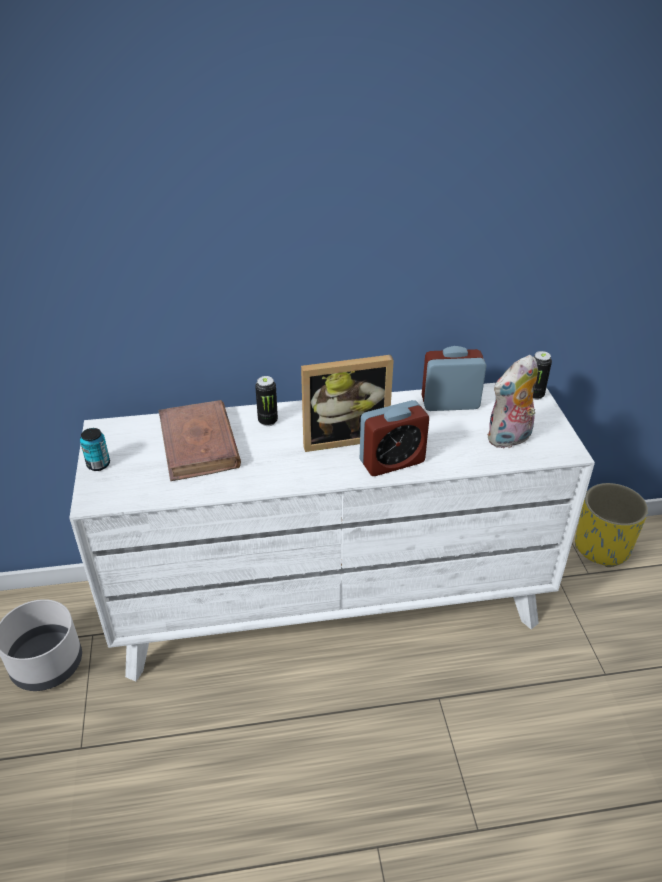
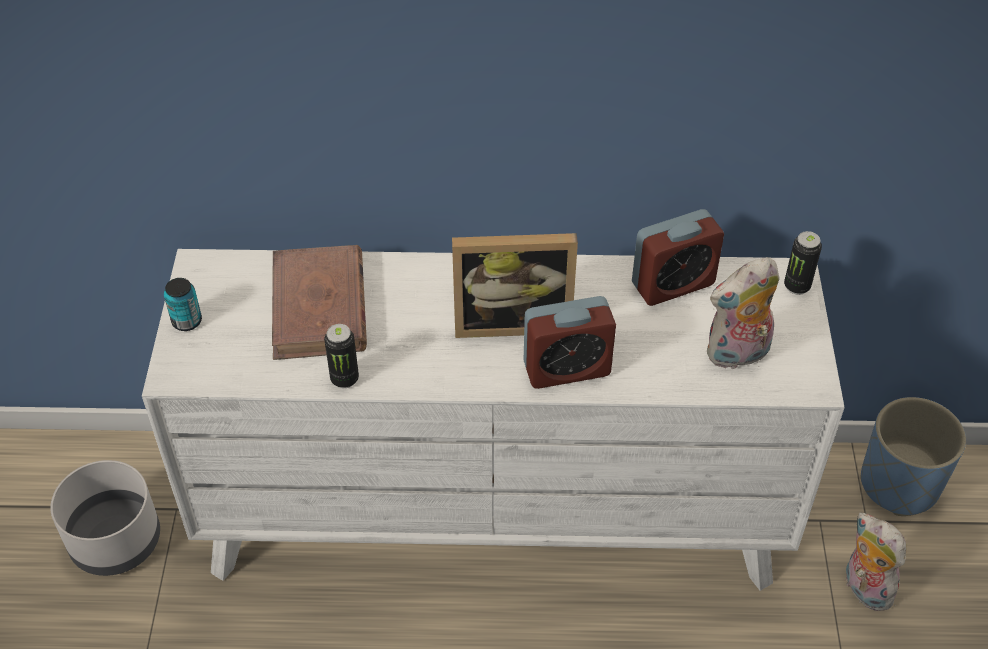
camera: 10 degrees right, 10 degrees up
(268, 421) = (416, 282): can -> can (344, 379)
(450, 403) = (673, 284): alarm clock -> alarm clock turned 150 degrees clockwise
(600, 617) = (863, 588): none -> plush toy
(602, 547) = (899, 484): yellow planter -> blue planter

